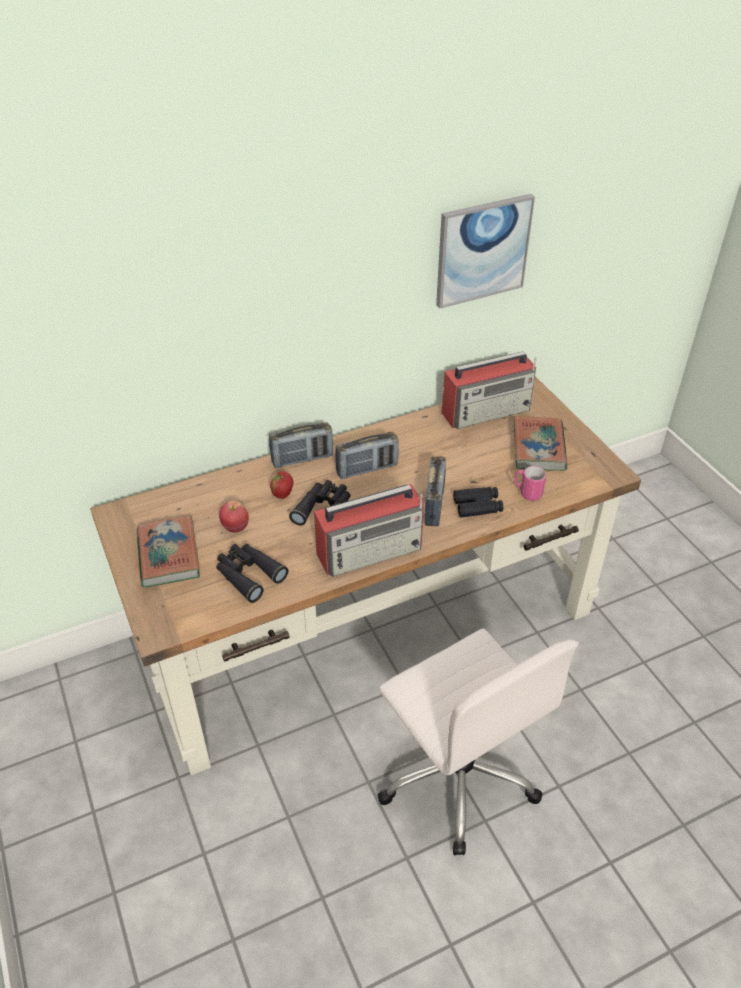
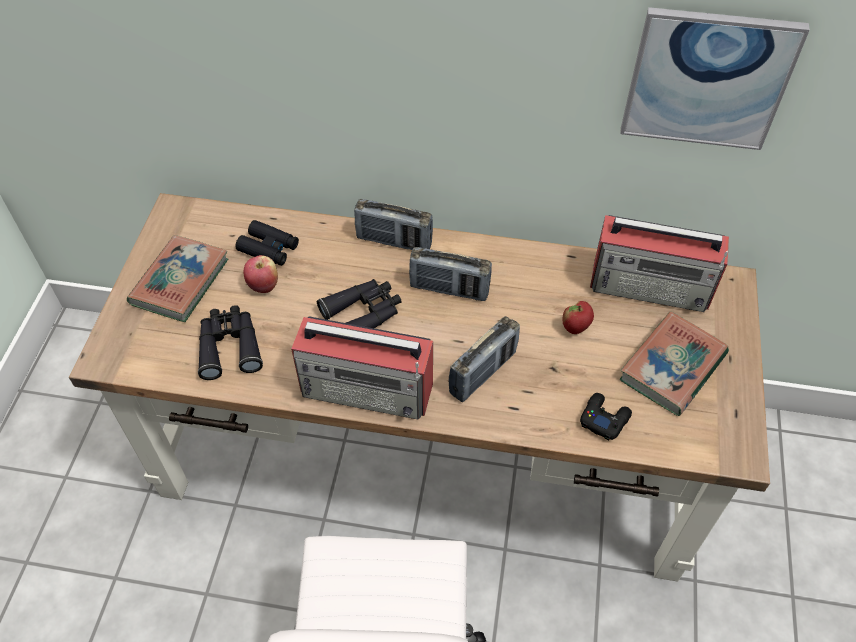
camera: 35 degrees right, 10 degrees up
(283, 495) = (339, 273): apple -> apple (575, 328)
(477, 506) = (530, 402): black binoculars -> black binoculars (269, 248)
(527, 493) = (604, 418): pink mug -> black game controller

